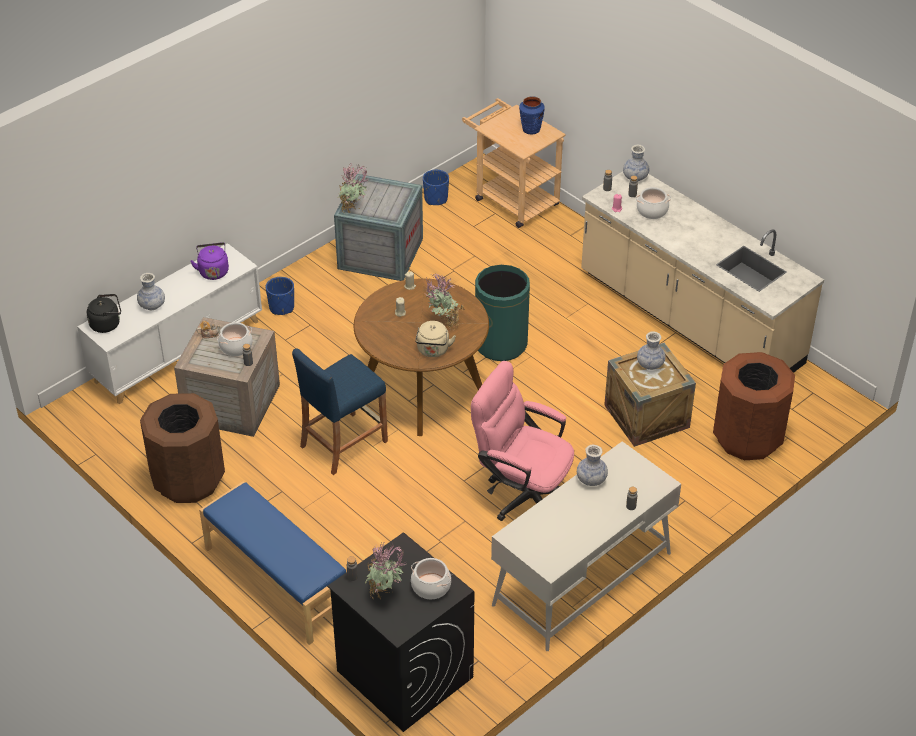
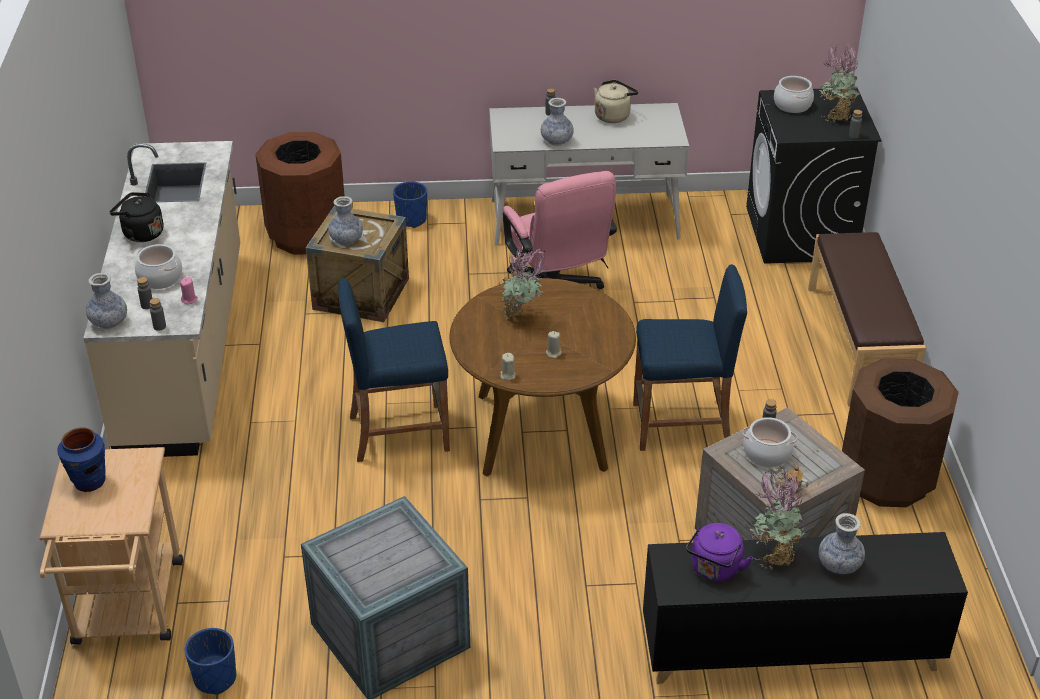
camera: 140 degrees left, 5 degrees down
(107, 324) = (921, 571): black kettle -> black kettle (140, 233)
(178, 351) = (789, 650): white cabinet -> black cabinet
(277, 581) = (859, 343): blue bench -> brown bench
(281, 307) = (599, 633): blue planter -> blue planter (411, 220)
(353, 210) = (433, 559): potted plant -> potted plant (773, 555)
(433, 351) = (565, 299): beige kettle -> beige kettle (613, 115)
(501, 344) = (399, 432): green trash can -> blue stool

